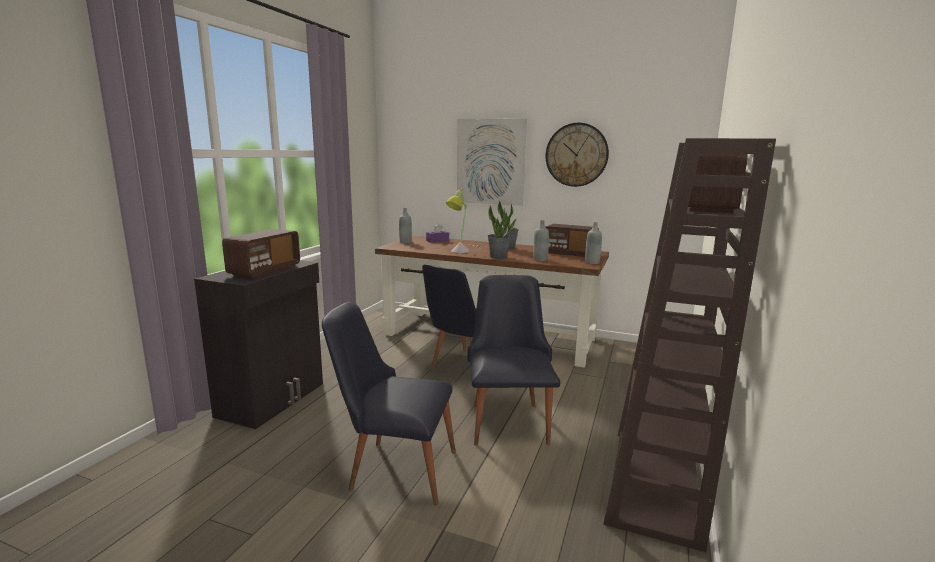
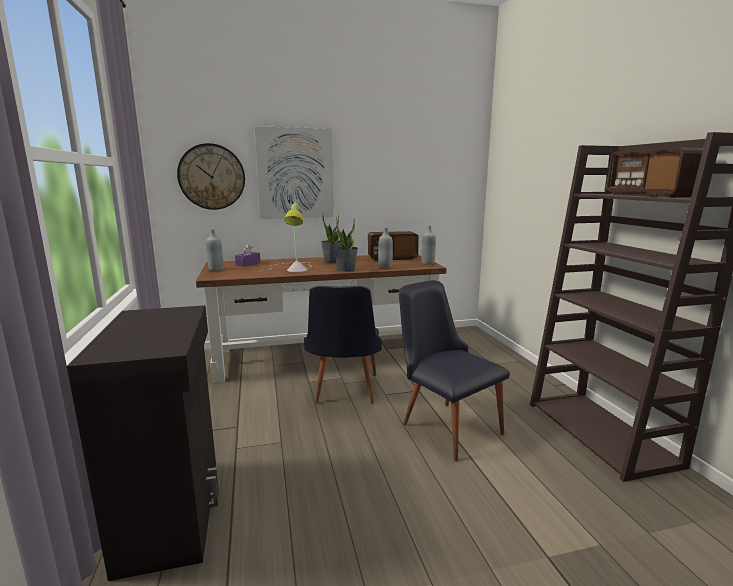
camera: 35 degrees left, 0 degrees up
(265, 270) = (161, 329): radio -> none
(393, 468) = (424, 521): black chair -> none
(576, 155) = (381, 165): wall clock -> wall clock (212, 177)

